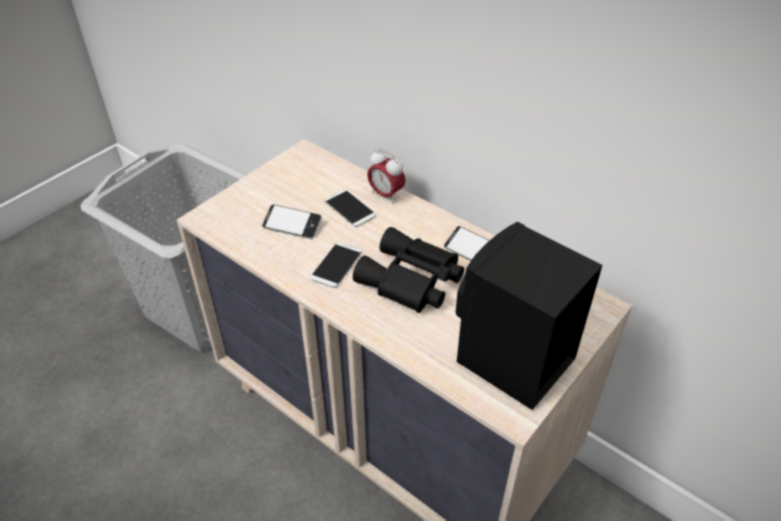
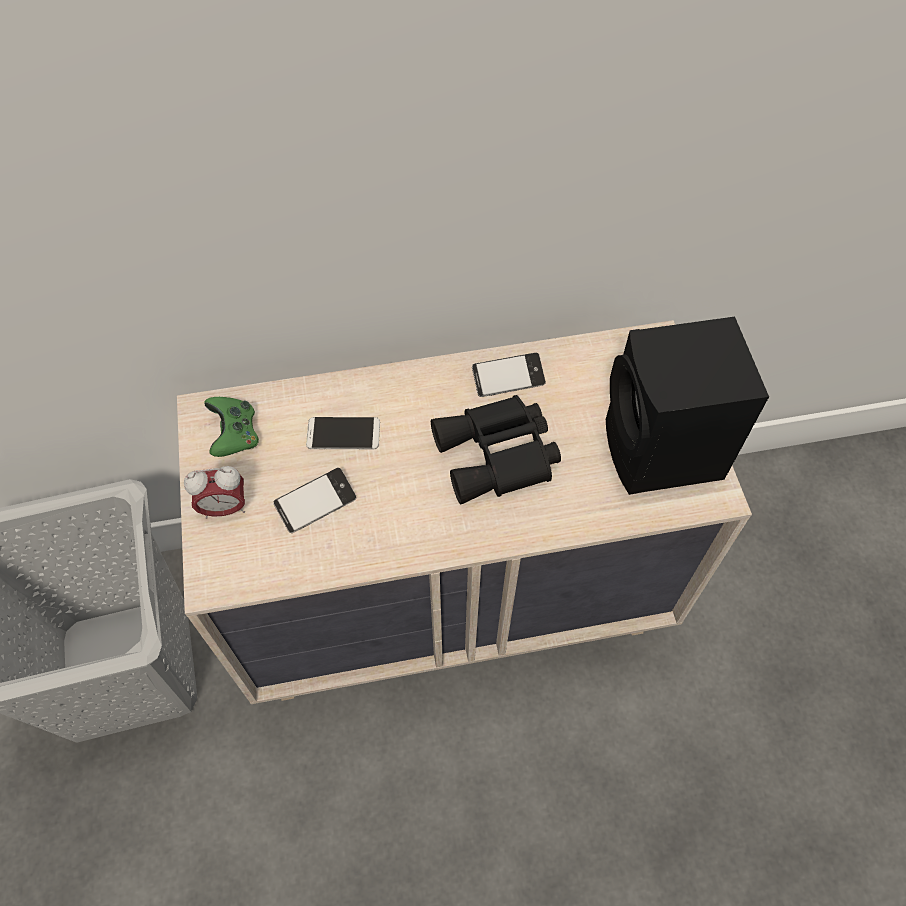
camera: 50 degrees left, 15 degrees up
(302, 171) = (235, 435): none -> green game controller
(336, 265) = (417, 503): phone -> none
(386, 195) = (355, 388): alarm clock -> alarm clock (225, 508)

